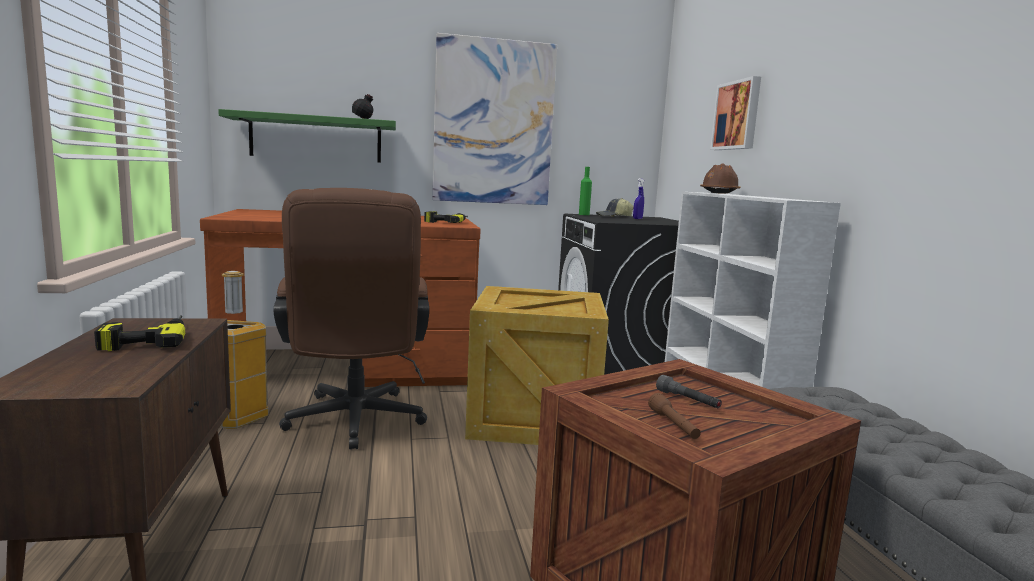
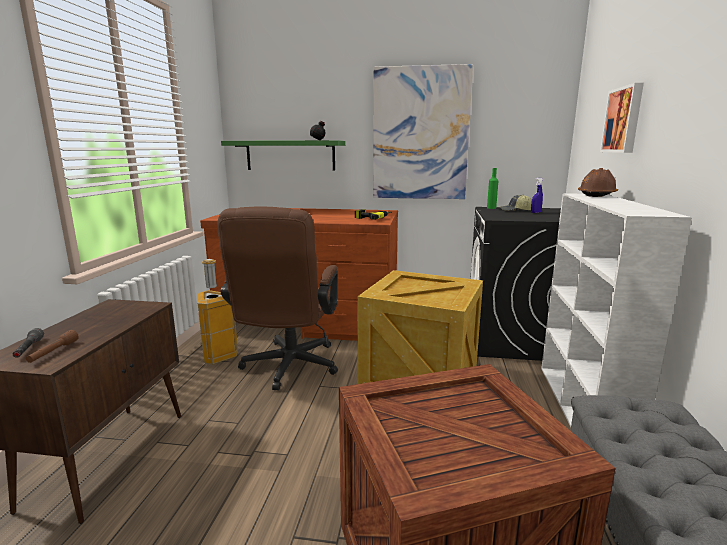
camera: 20 degrees right, 5 degrees up
(146, 338) = (107, 319): power drill -> none
(673, 425) = (420, 444): brown flashlight -> brown flashlight (53, 352)
(688, 401) = (459, 415): grey flashlight -> grey flashlight (28, 349)

